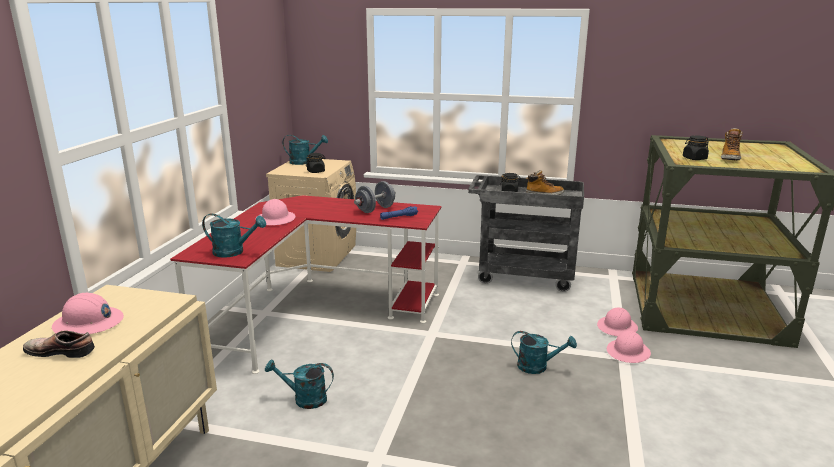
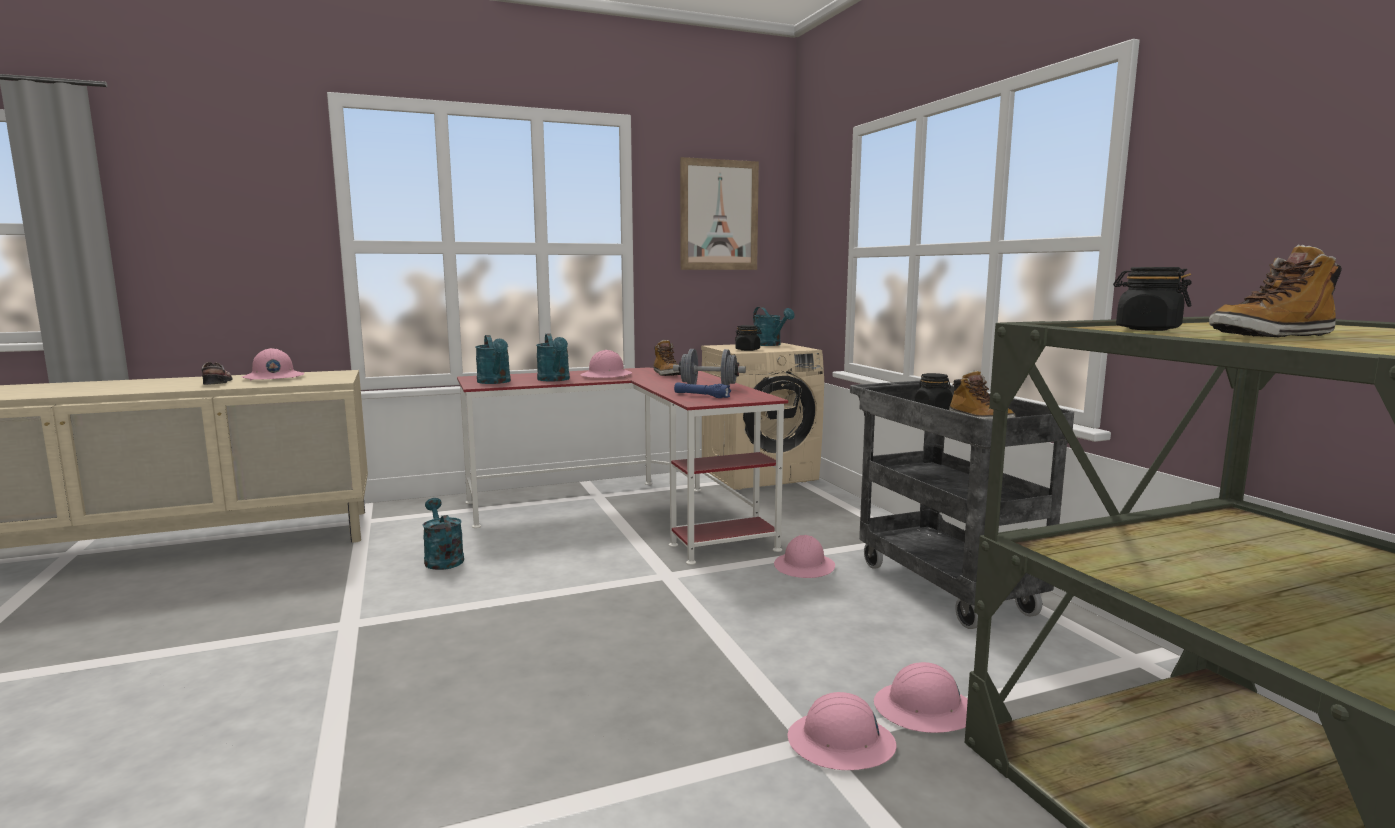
camera: 55 degrees right, 10 degrees down
(260, 68) = (719, 215): none -> picture
(304, 205) = (667, 374): none -> boot
(465, 297) = (804, 567): none -> pink hard hat
(538, 367) = (670, 668): turquoise watering can -> turquoise watering can (555, 380)

